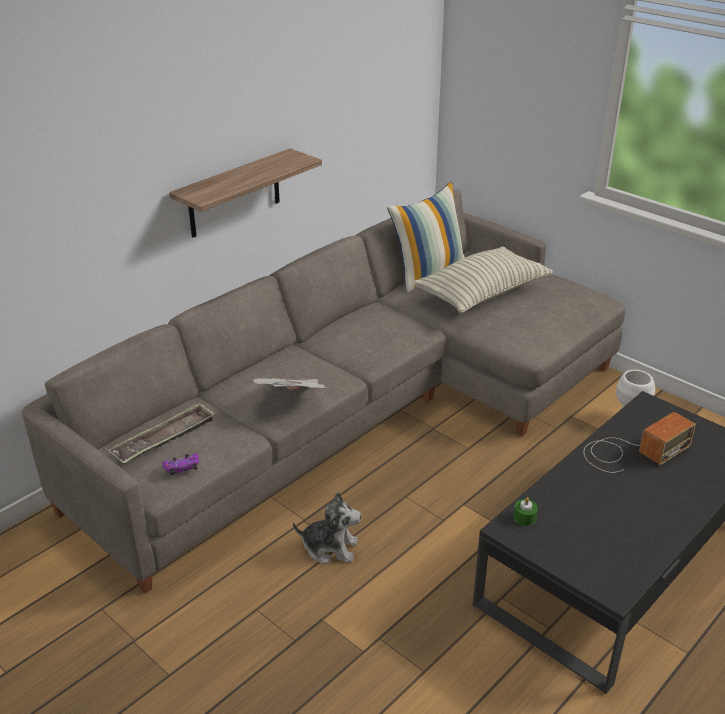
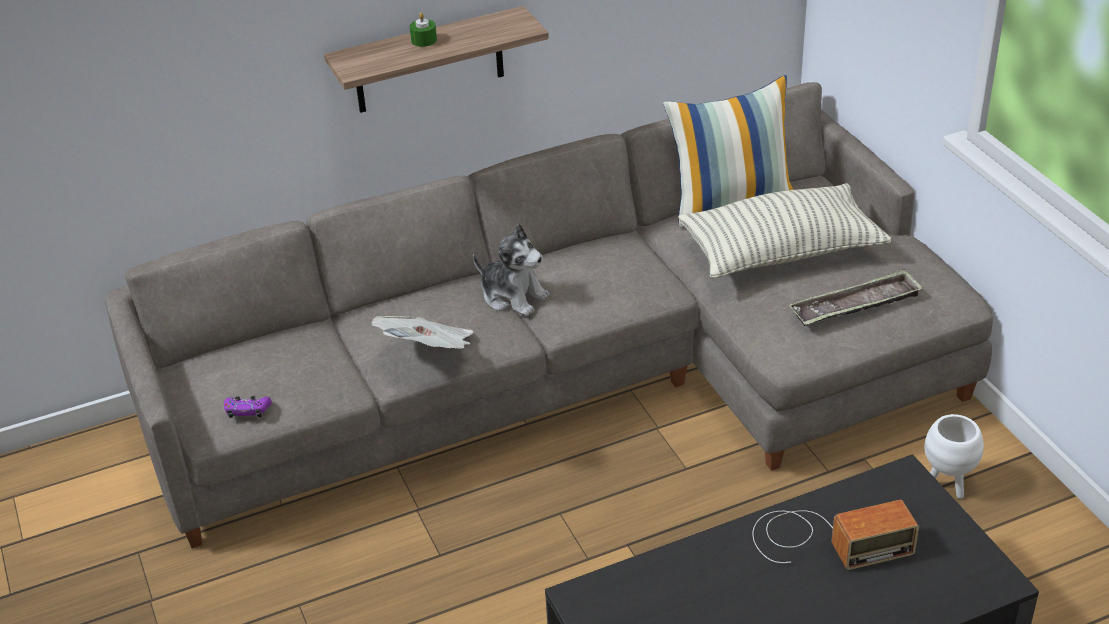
camera: 25 degrees right, 5 degrees up
(164, 439) = (250, 368): tray -> tray (855, 305)
(330, 548) = (427, 554): plush toy -> plush toy (513, 296)
(524, 517) = (611, 589): green candle -> green candle (424, 40)

